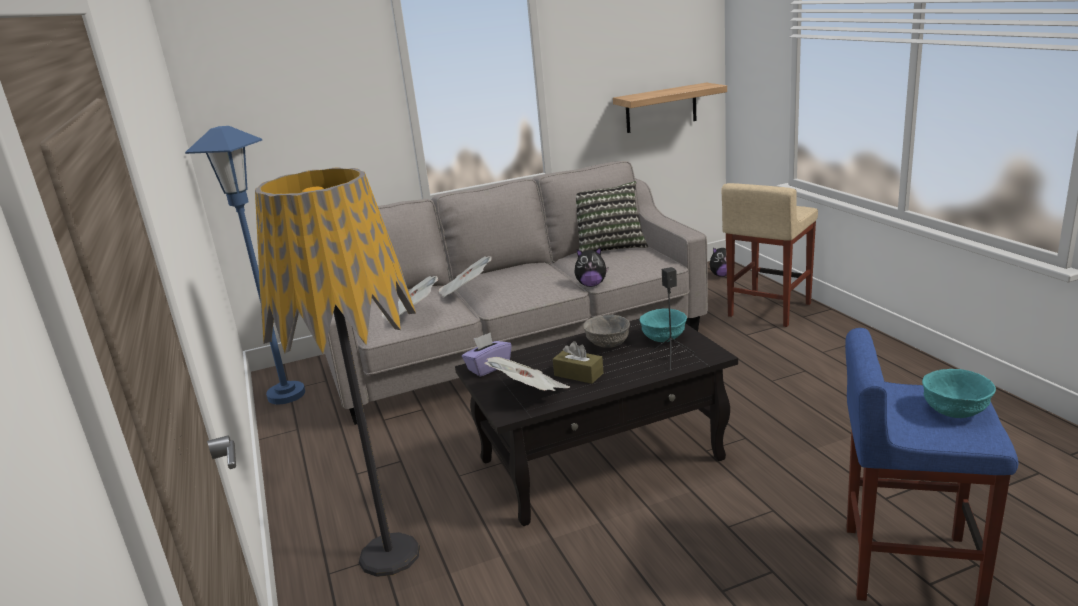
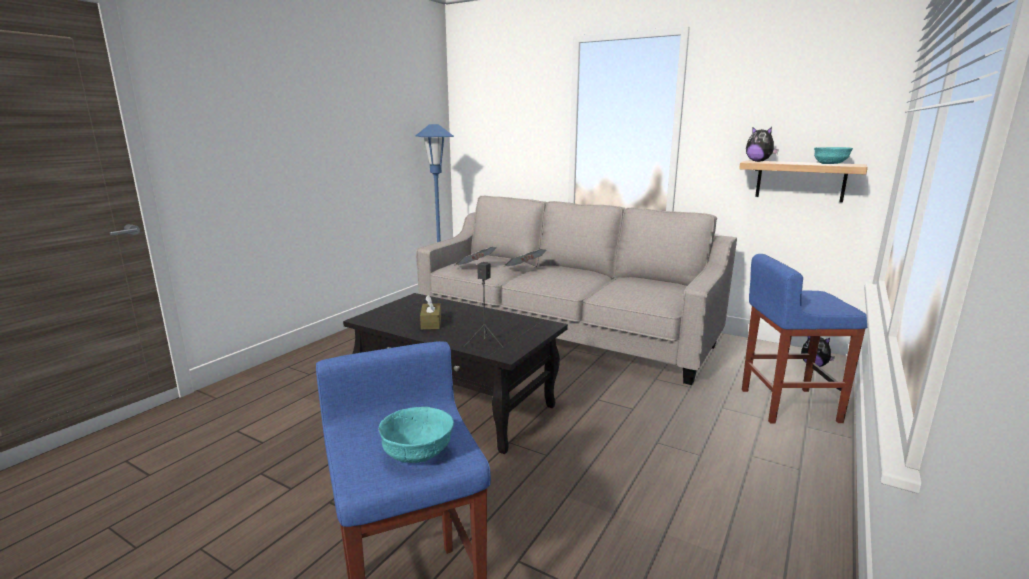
camera: 50 degrees right, 5 degrees down
(389, 554) = (311, 375): floor lamp -> none
(488, 367) = (419, 300): purple tissue box -> none
(529, 393) = (393, 317): newspaper -> none
(591, 285) = (592, 296): plush toy -> plush toy (758, 161)
(607, 343) = (487, 319): grey bowl -> none
(609, 247) = (661, 283): pillow -> none
(664, 338) = (517, 333): turquoise bowl -> turquoise bowl (830, 164)
(768, 310) = (787, 405): beige stool -> blue stool

